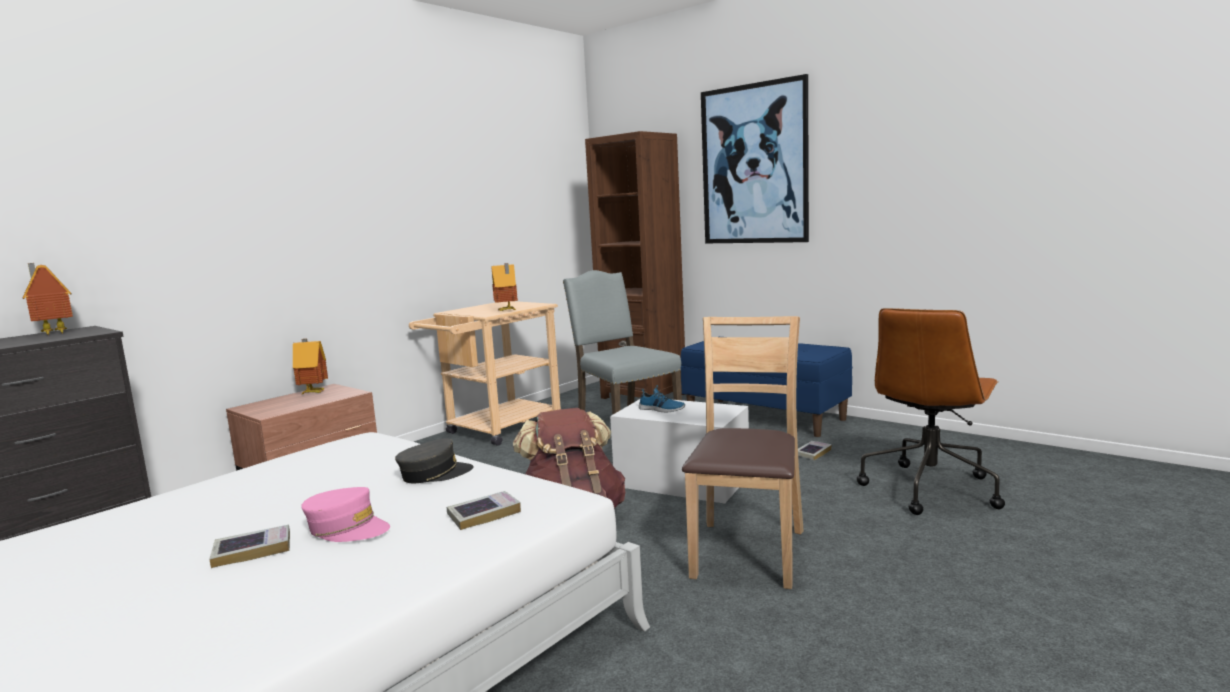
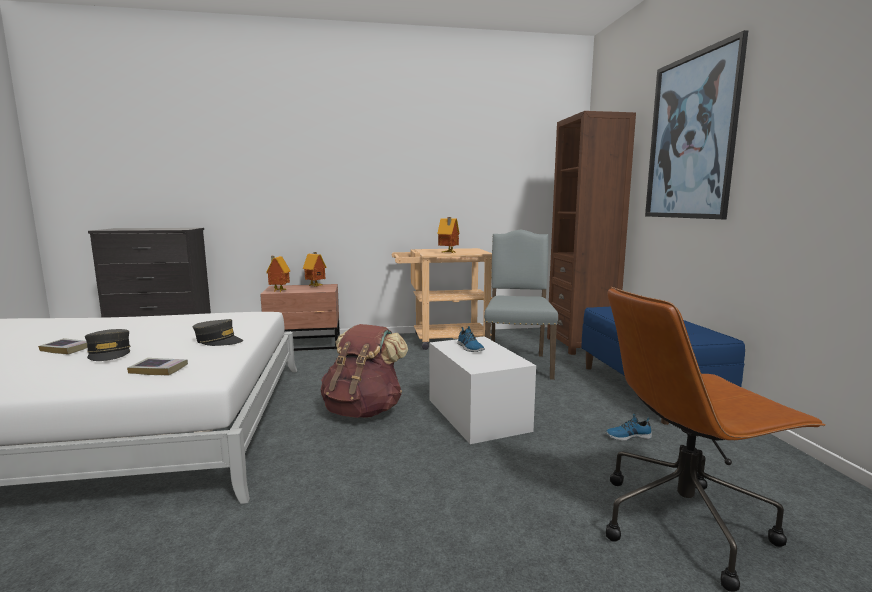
camera: 40 degrees right, 0 degrees up
(52, 333) = (176, 228): toy house -> toy house (278, 291)
(347, 528) = (109, 353): pink cap -> grey cap
(747, 552) = (405, 488): brown chair -> none
(813, 453) = (627, 436): book -> shoe

